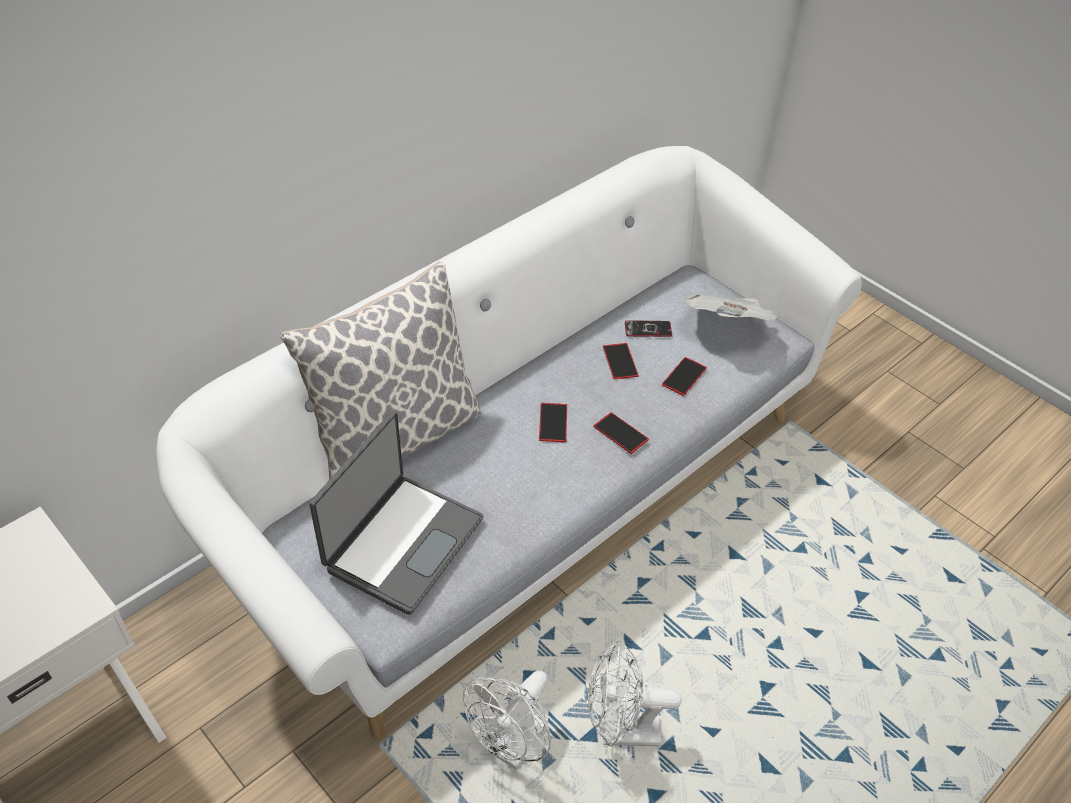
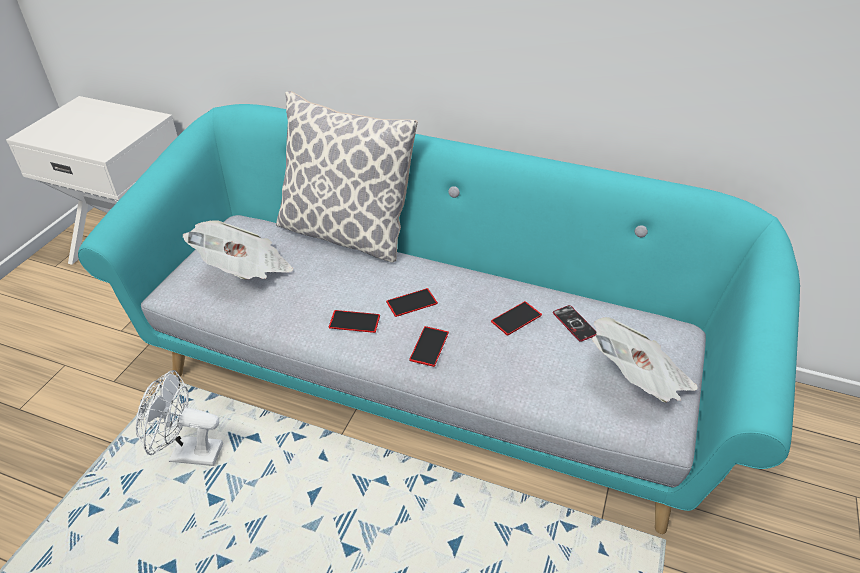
camera: 65 degrees right, 5 degrees down
(402, 543) = (245, 270): laptop -> newspaper
(531, 492) = (429, 373): white sofa -> turquoise sofa
(620, 731) = (225, 519): white fan -> none
(684, 376) = (534, 367): phone -> phone (354, 321)

